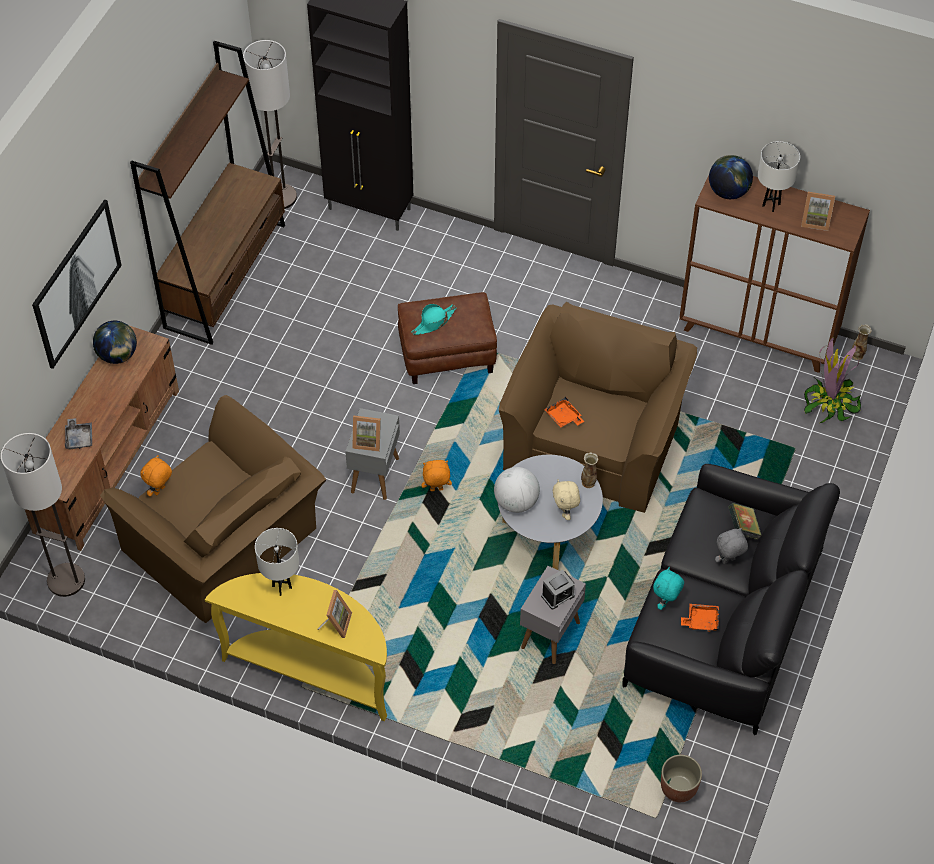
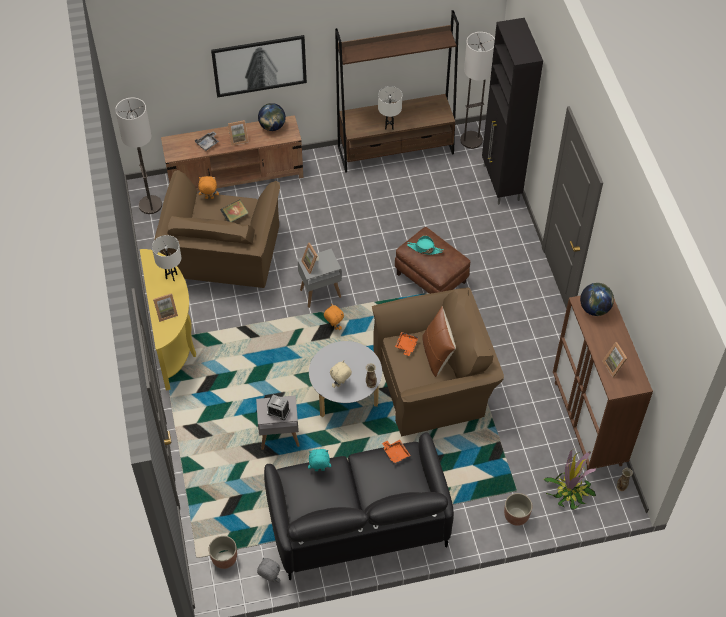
camera: 55 degrees right, 0 degrees up
(103, 402) = (238, 139): none -> picture frame
(516, 502) = (329, 357): globe -> none
(598, 397) = (437, 354): none -> brown pillow
(701, 621) = (320, 495): orange tray -> orange tray (395, 453)
(728, 561) = (375, 487): grey plush toy -> grey plush toy (269, 579)
(743, 528) = (405, 482): book -> book (235, 216)
(771, 205) = (605, 336): white table lamp -> white table lamp (389, 126)
(826, 468) = (516, 516): none -> planter

